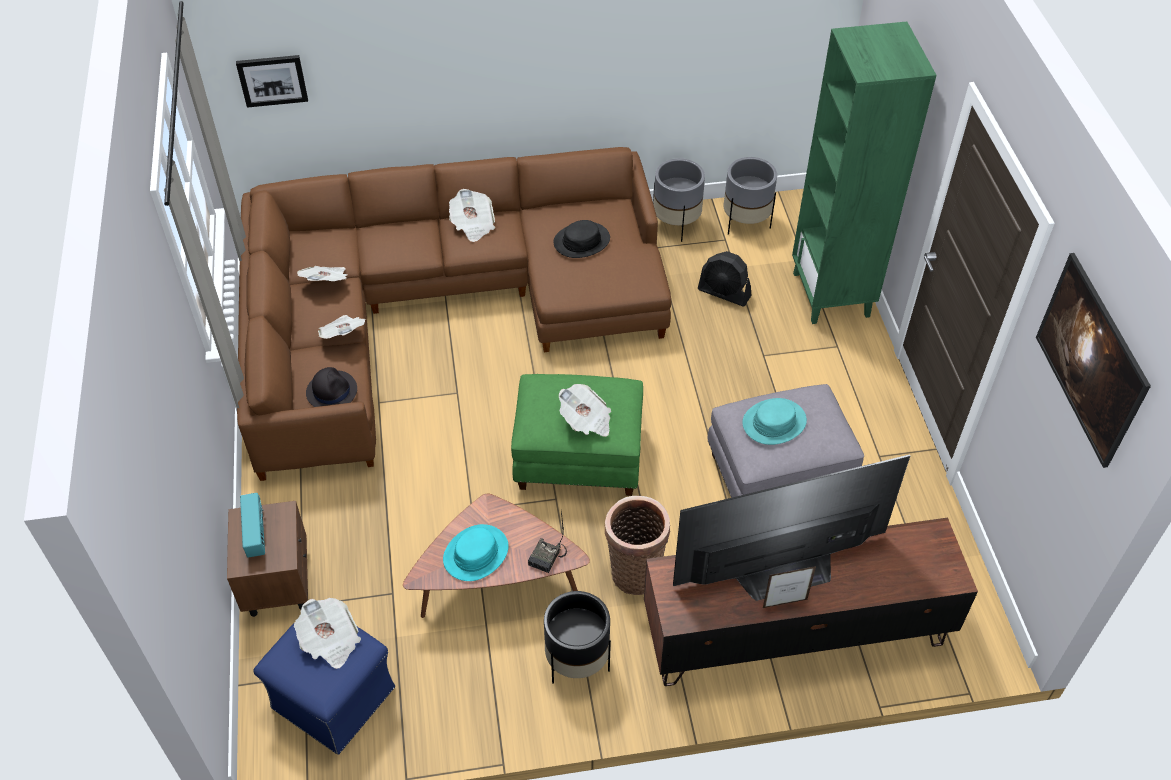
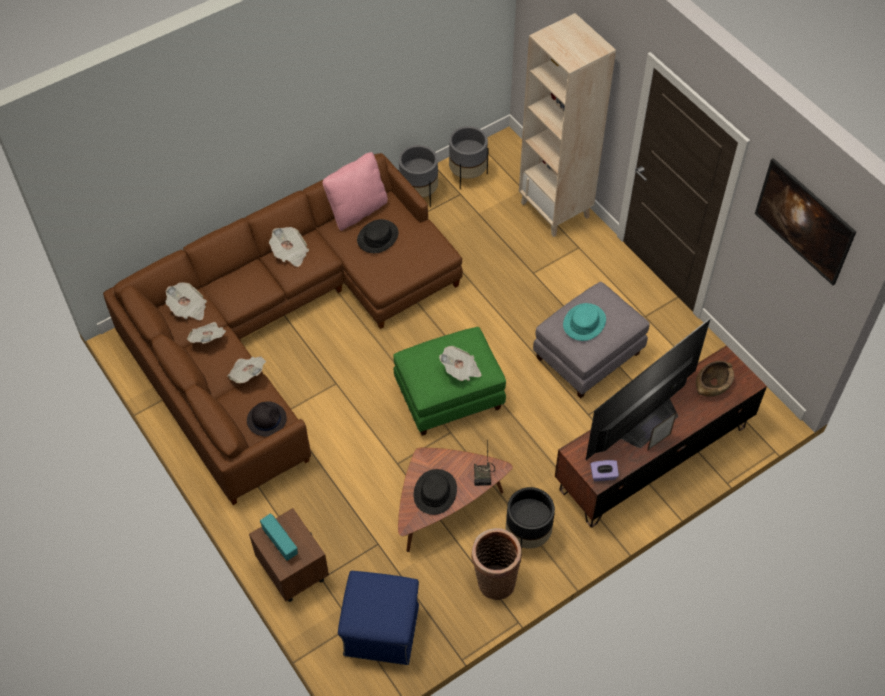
camera: 25 degrees left, 5 degrees up
(272, 80) = (116, 200): picture -> none
(330, 641) = (380, 591): newspaper -> newspaper (188, 308)
(476, 554) = (435, 492): turquoise hat -> black hat
(576, 206) = (357, 211): none -> pink pillow
(634, 570) = (530, 459): basket -> basket (494, 580)
(686, 615) = (603, 475): none -> purple tissue box
(724, 293) = (481, 236): black fan -> none
(832, 295) = (555, 210): green bookcase -> beige bookcase
(900, 560) = (712, 384): none -> brown bowl

